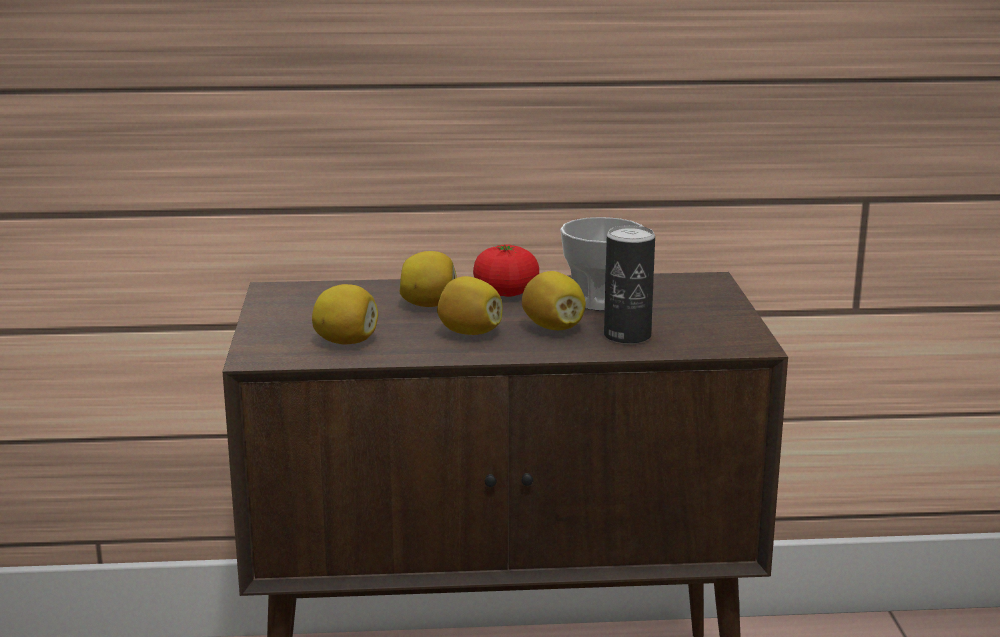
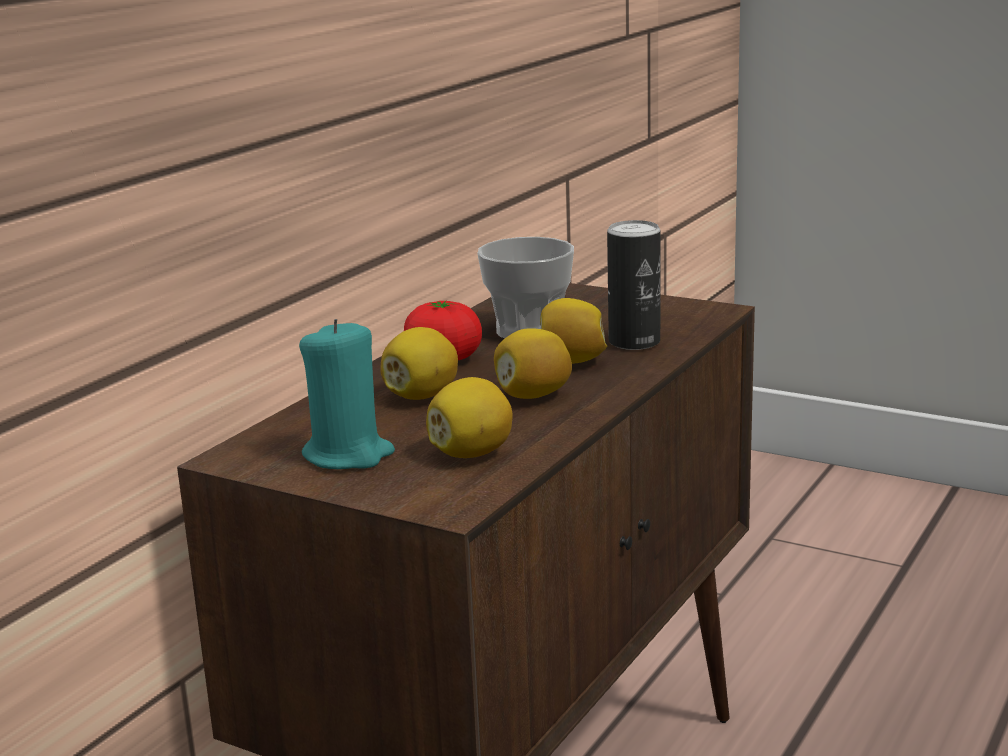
camera: 55 degrees left, 0 degrees up
(307, 313) = (348, 455): none -> turquoise candle

